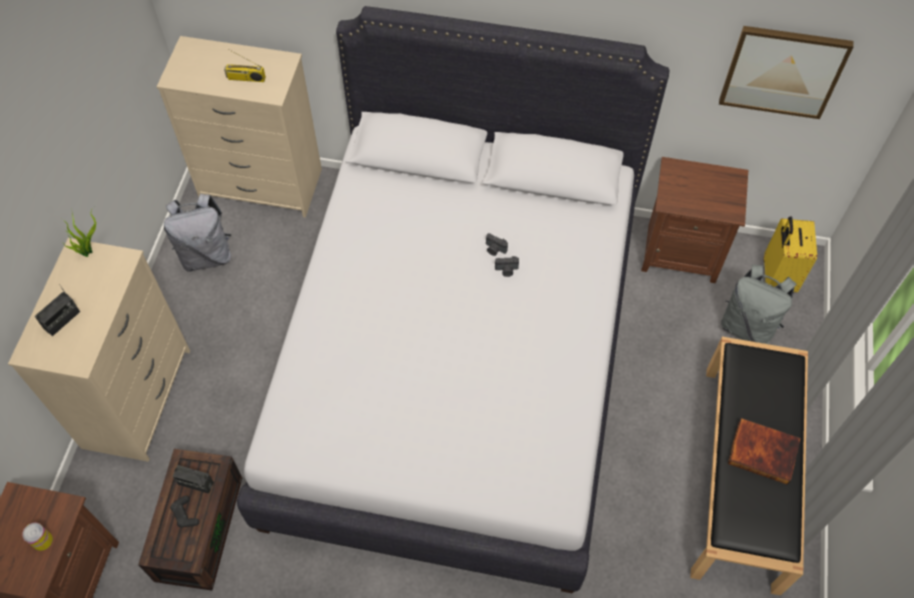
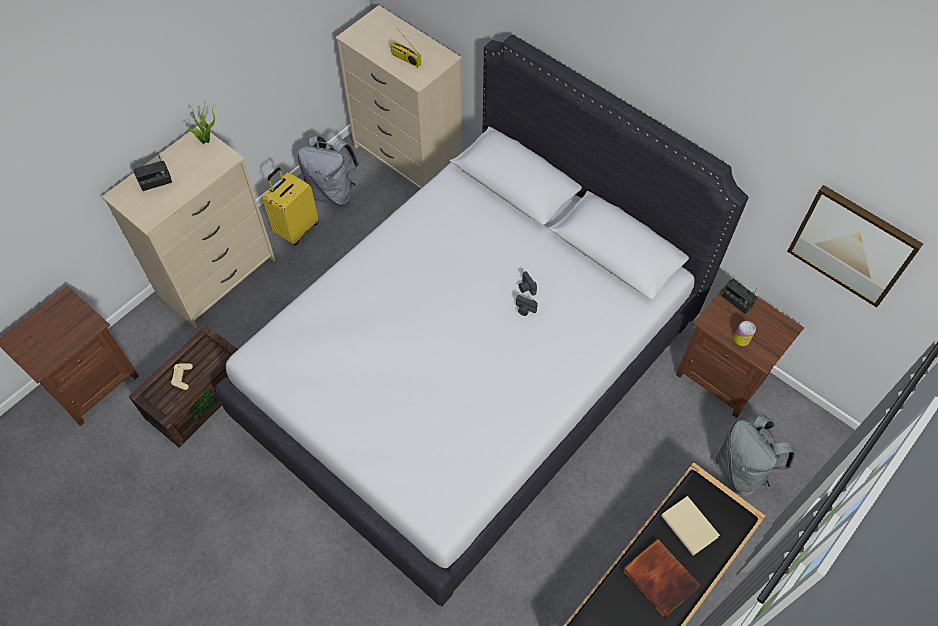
camera: 30 degrees right, 0 degrees up
(42, 540) = (62, 339): can -> can (741, 338)
(185, 514) = (182, 377): black game controller -> beige game controller
(196, 483) = (204, 359): radio -> radio (736, 302)
(756, 394) = (689, 527): none -> beige book
(776, 276) = (799, 441): yellow suitcase -> yellow suitcase (296, 228)

